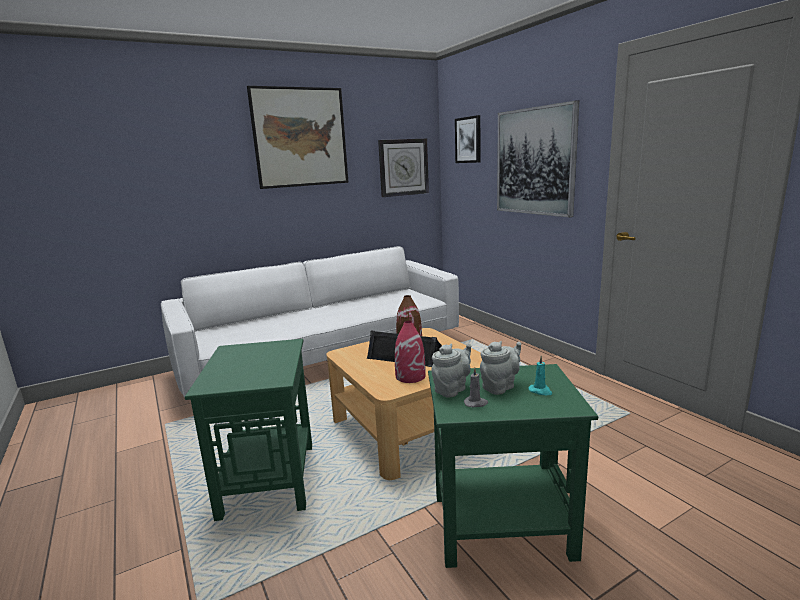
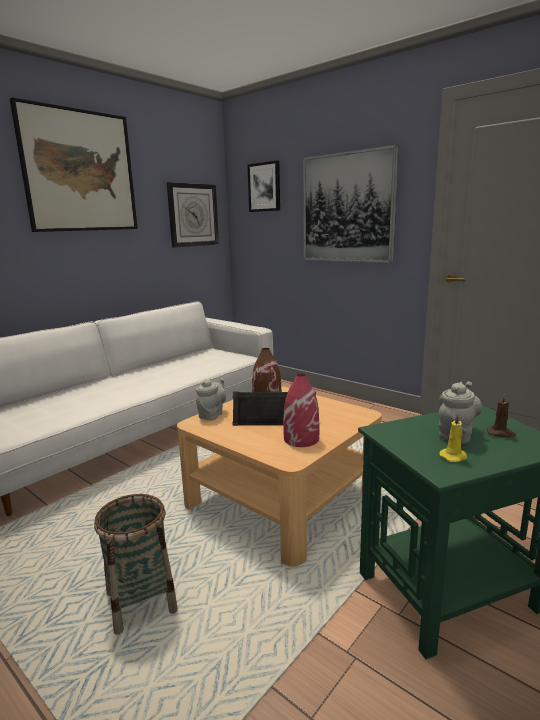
camera: 20 degrees left, 0 degrees up
(268, 481) = (141, 603): green side table -> basket
(452, 389) = (410, 444): grey teapot -> grey teapot (212, 414)
(476, 403) = (454, 456): grey candle -> yellow candle
(540, 391) = (501, 433): turquoise candle -> brown candle

